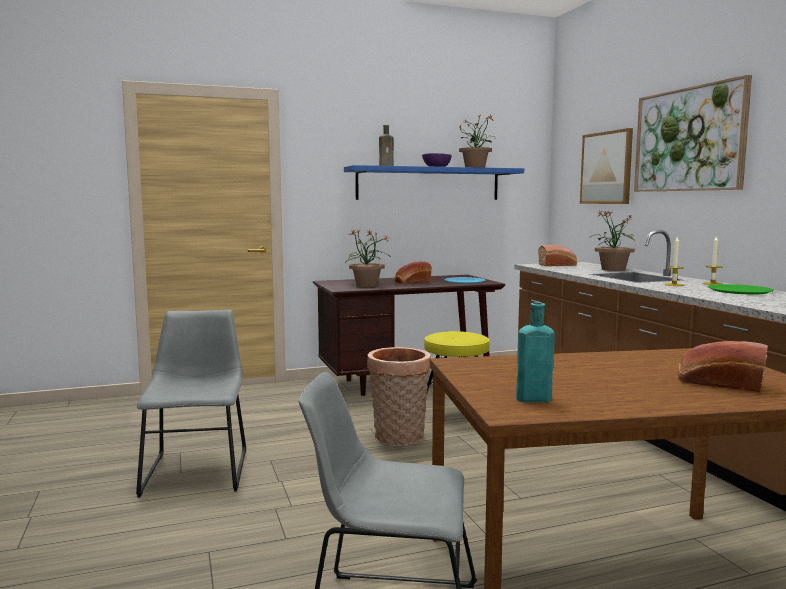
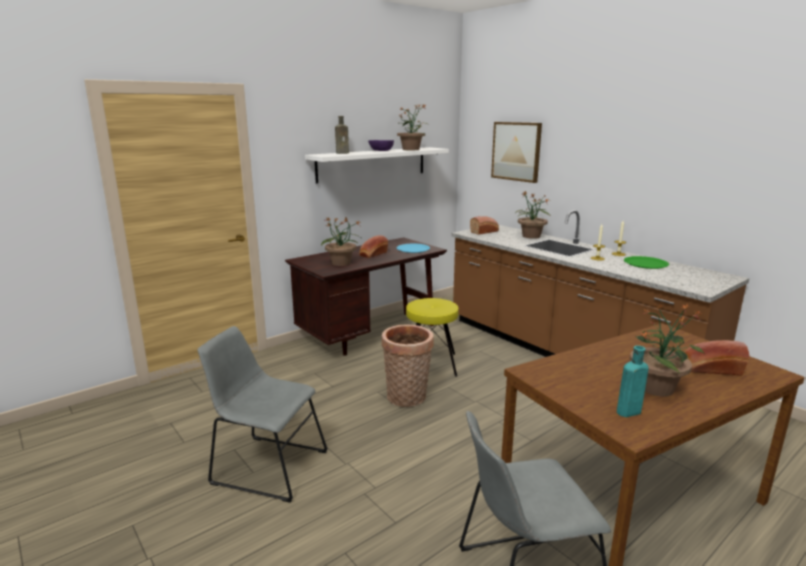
camera: 20 degrees left, 10 degrees up
(197, 469) = (266, 466): grey chair -> grey chair turned 45 degrees counterclockwise
(428, 184) = (372, 164): blue shelf -> white shelf
(607, 387) = (656, 387): none -> potted plant
(689, 140) = (593, 140): picture -> none

